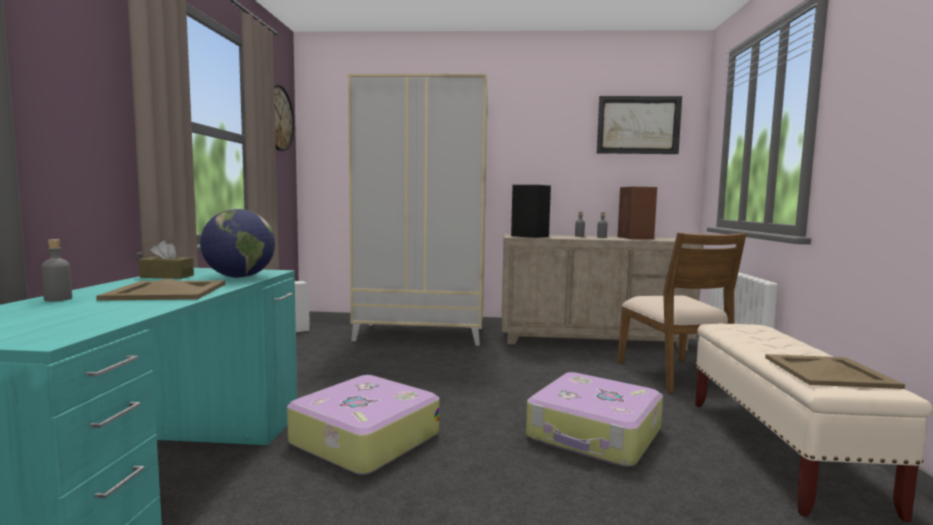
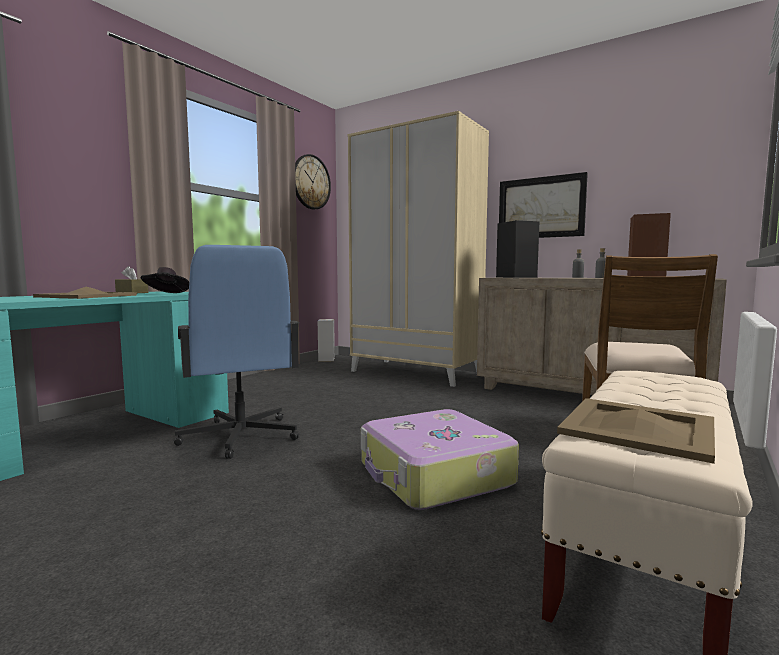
camera: 30 degrees right, 0 degrees up
(58, 299) = (22, 296): grey bottle -> none
(239, 277) = (166, 294): globe -> black hat
(363, 439) = (240, 436): suitcase -> blue office chair
(638, 125) = (664, 141): picture -> picture (541, 207)

